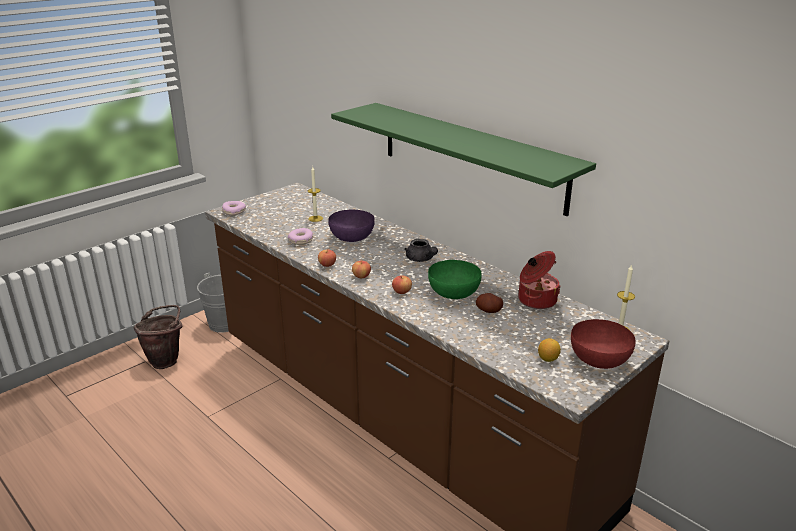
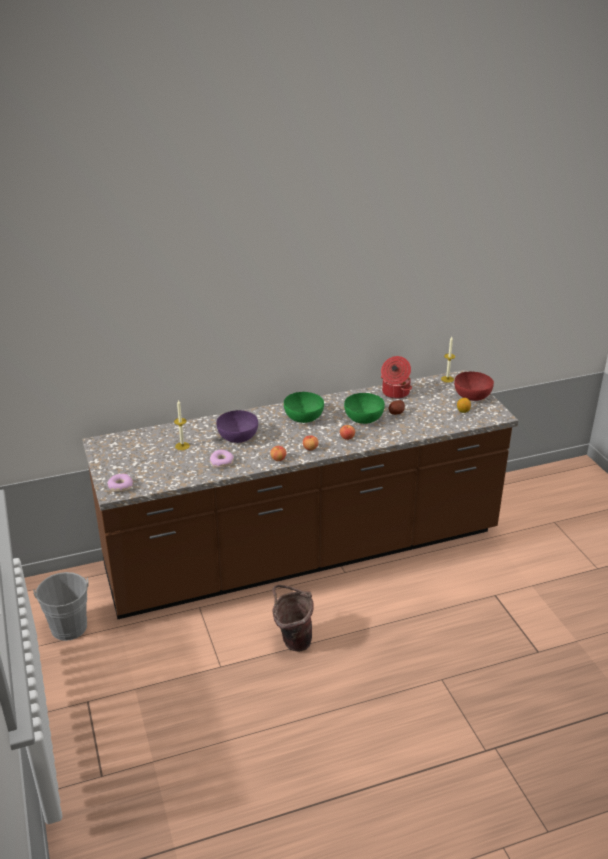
camera: 65 degrees left, 5 degrees up
(166, 360) = (100, 683): brown bucket -> brown bucket (292, 641)
(421, 259) = (304, 417): grey teapot -> green bowl
(470, 156) = (303, 323): green shelf -> none

